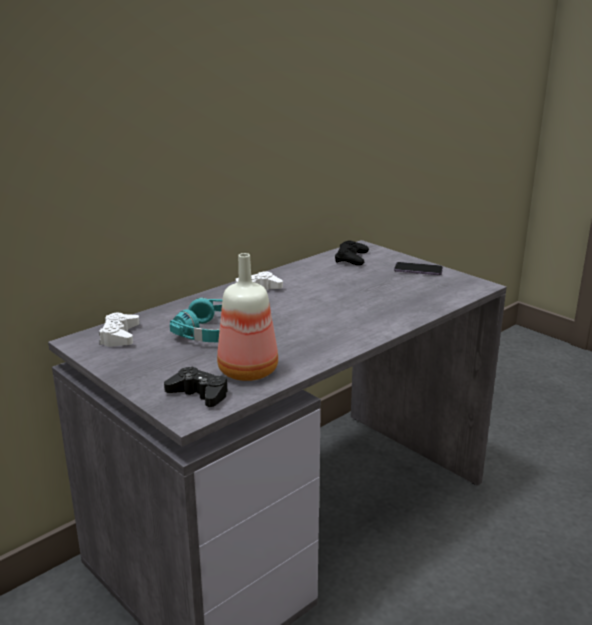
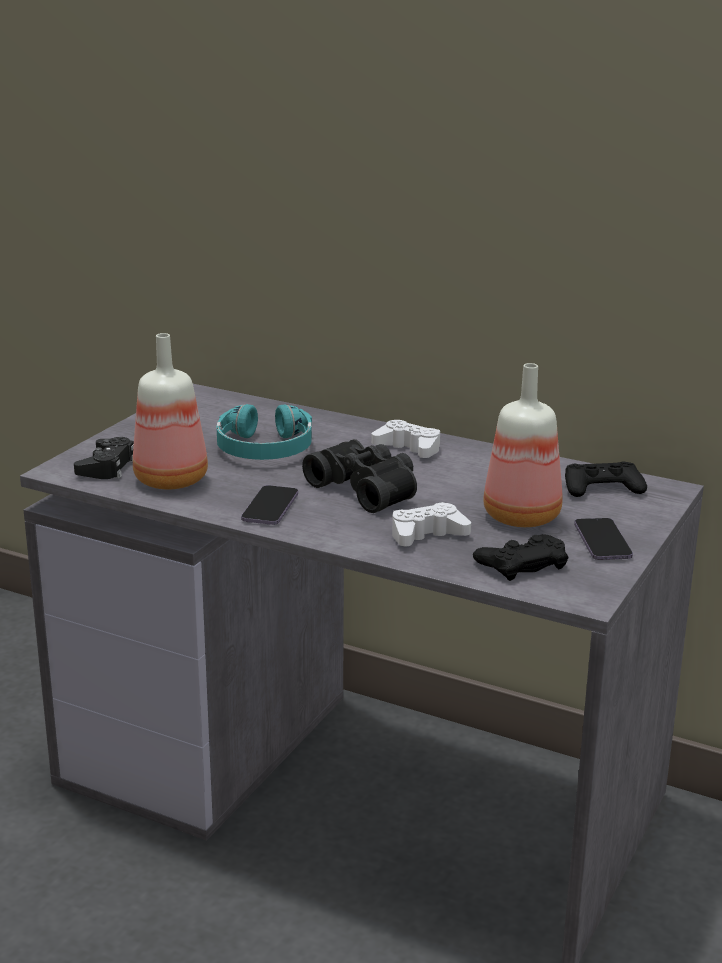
camera: 70 degrees right, 0 degrees up
(119, 336) = (221, 407): white game controller -> white game controller (427, 535)
(312, 311) = (367, 489): none -> black binoculars
(322, 343) = (270, 508): none -> phone
(378, 280) = (524, 517): none -> bottle
(437, 291) = (522, 564): none -> black game controller

